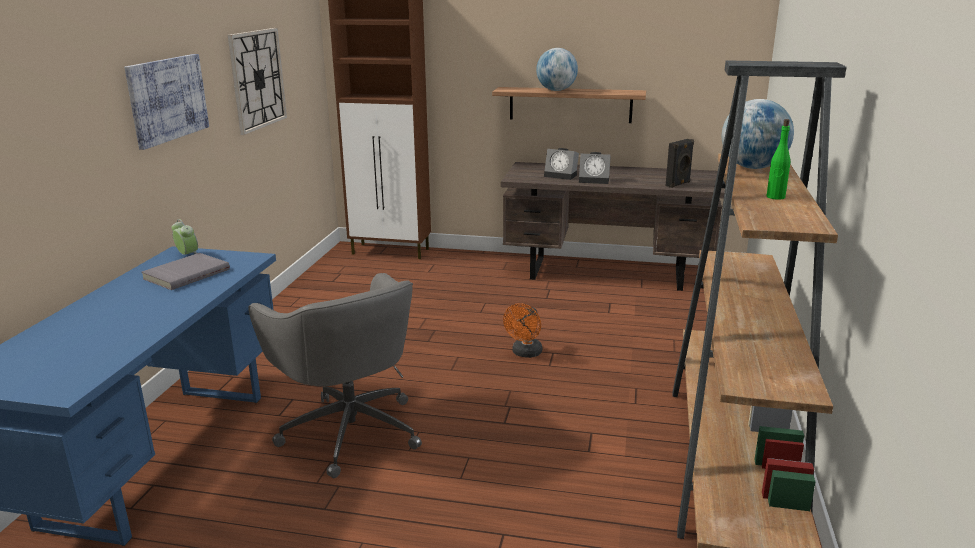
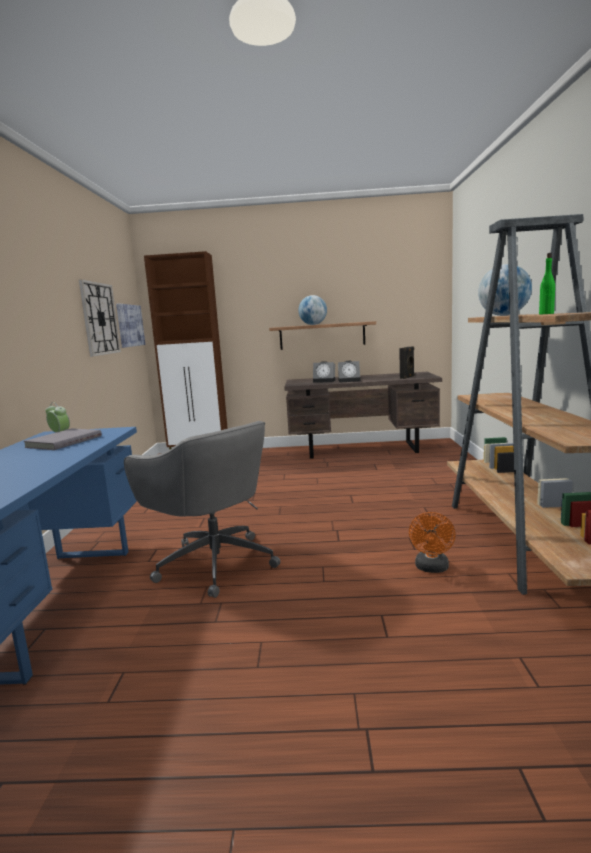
camera: 10 degrees left, 10 degrees down
(167, 99) = (37, 313): picture -> picture (130, 325)
(525, 353) = (330, 498): orange fan -> orange fan (432, 568)

